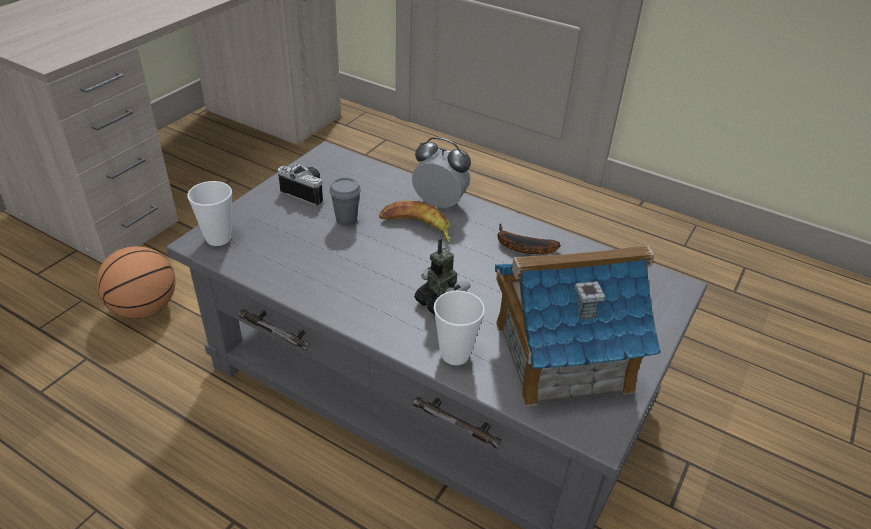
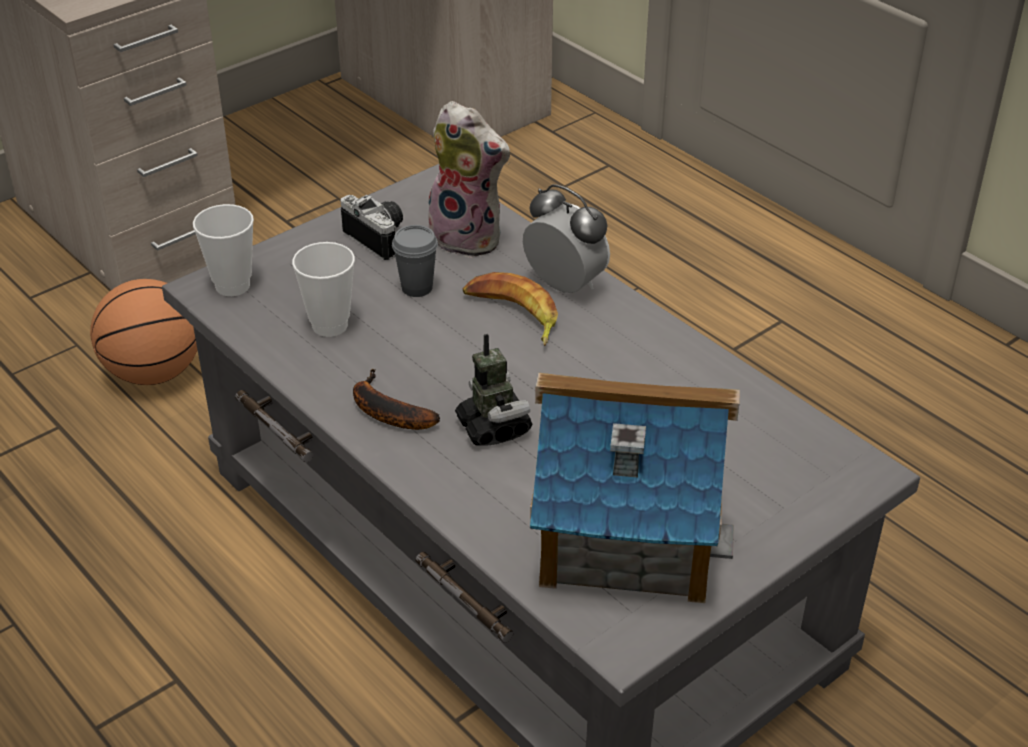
camera: 20 degrees right, 0 degrees up
(365, 183) = (470, 237): none -> plush toy
(455, 354) = (477, 500): cup -> cup (330, 325)
(521, 247) = (653, 370): banana -> banana (385, 411)

